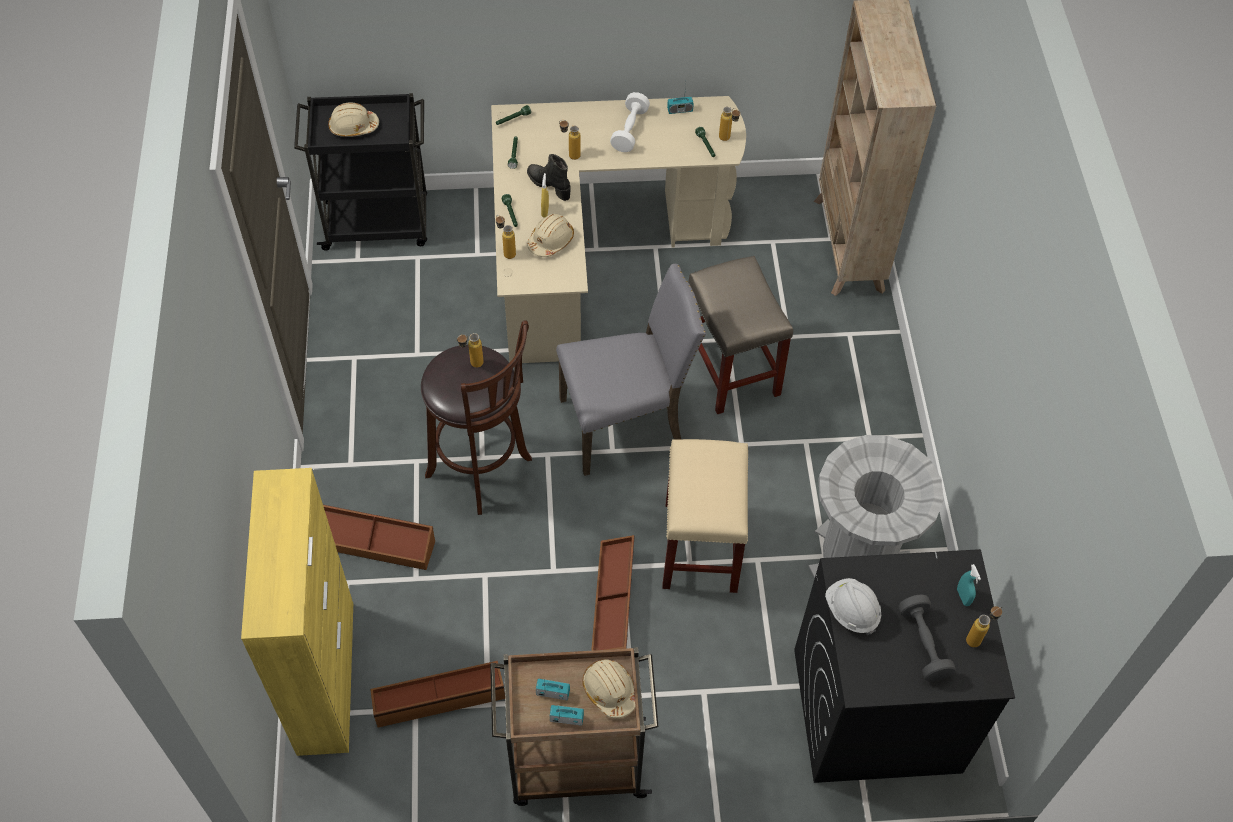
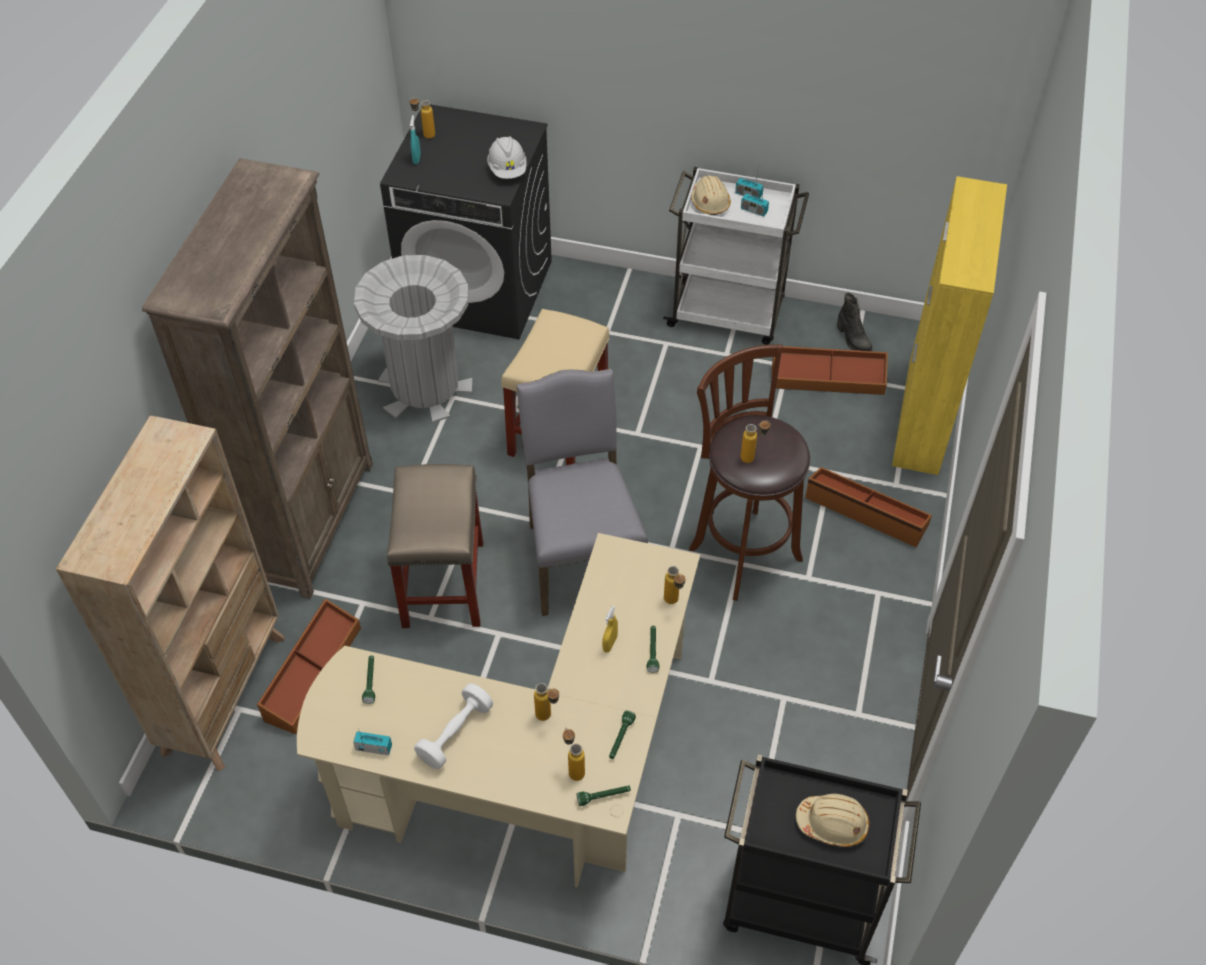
camera: 160 degrees left, 5 degrees down
(549, 185) = (591, 679): black boot -> black boot (853, 340)
(551, 241) = (617, 603): beige hard hat -> none
(574, 763) = (728, 313): brown cart -> white cart
(614, 604) = (655, 408): brown storage box -> brown storage box (311, 673)
(625, 424) = (581, 557): grey chair -> grey chair turned 75 degrees clockwise
(728, 139) = (338, 683): bottle -> bottle (573, 768)
(875, 391) = (312, 521): none -> brown bookcase
(923, 644) = (467, 141): grey dumbbell -> none

